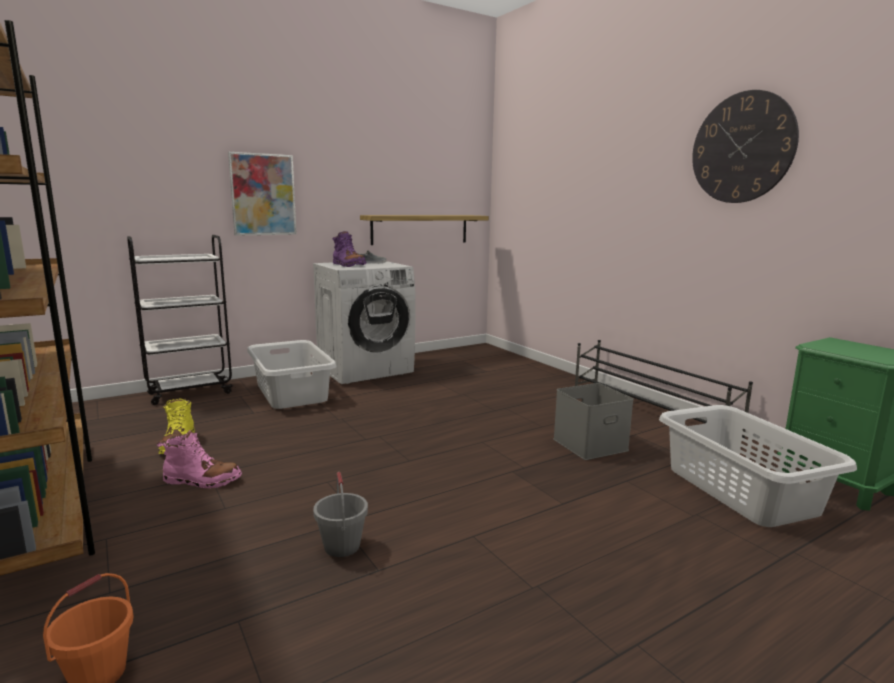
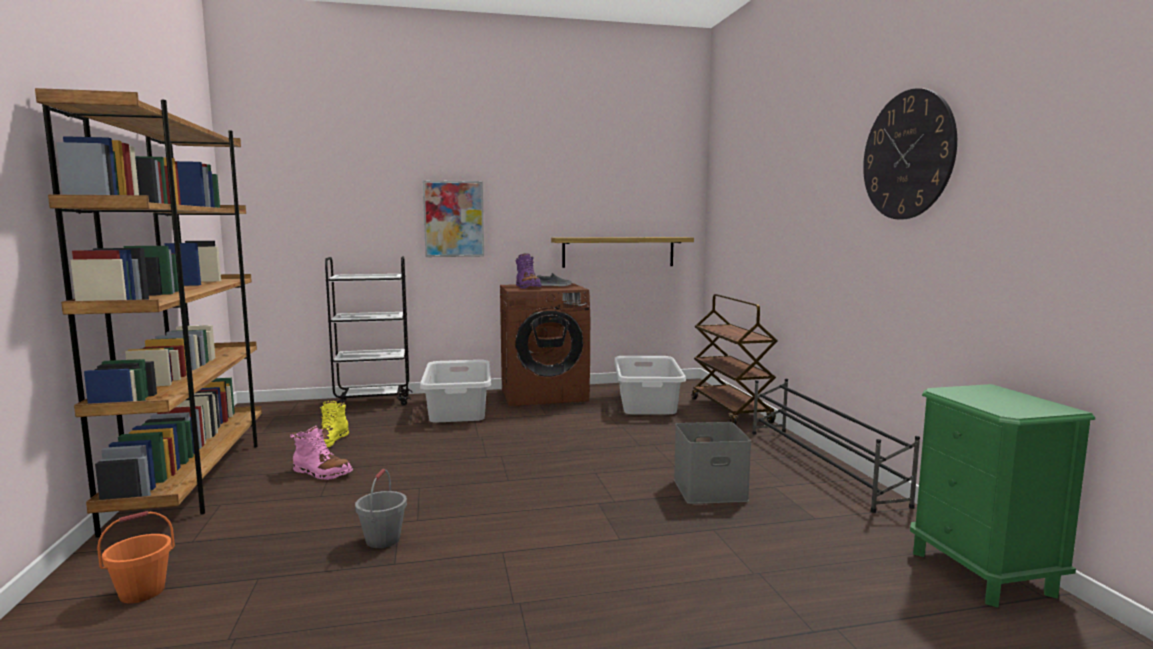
camera: 20 degrees right, 5 degrees down
(365, 371) = (544, 397): white washing machine -> brown washing machine
(538, 370) = (731, 411): none -> brown cart
(740, 489) = (844, 558): grey laundry basket -> grey laundry basket (647, 403)

